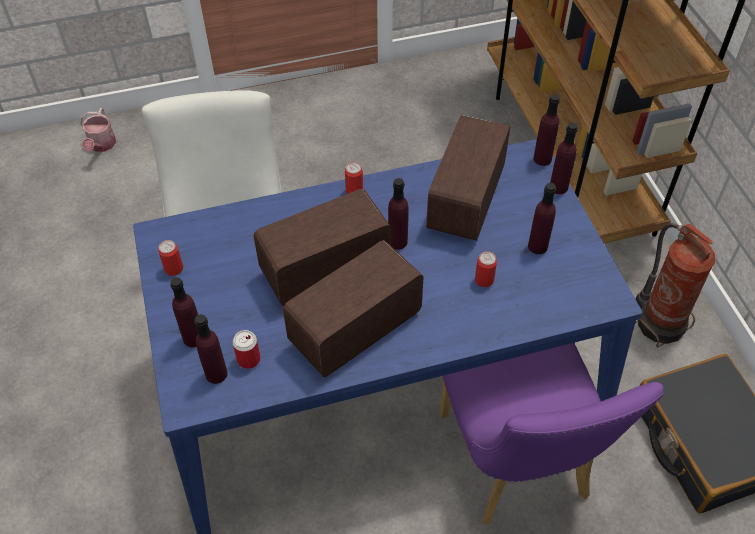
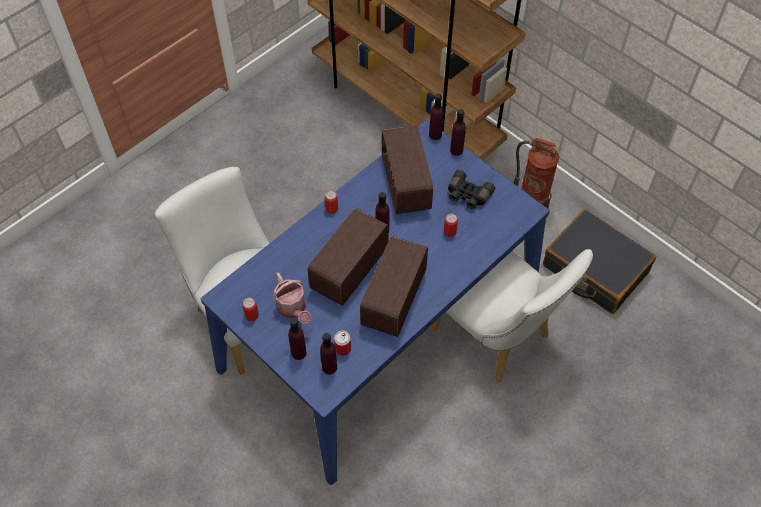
camera: 30 degrees left, 5 degrees up
(101, 145) = (56, 250): watering can -> watering can (293, 309)
(518, 465) = (497, 337): purple chair -> white chair
(537, 246) = (467, 195): purple bottle -> black binoculars

